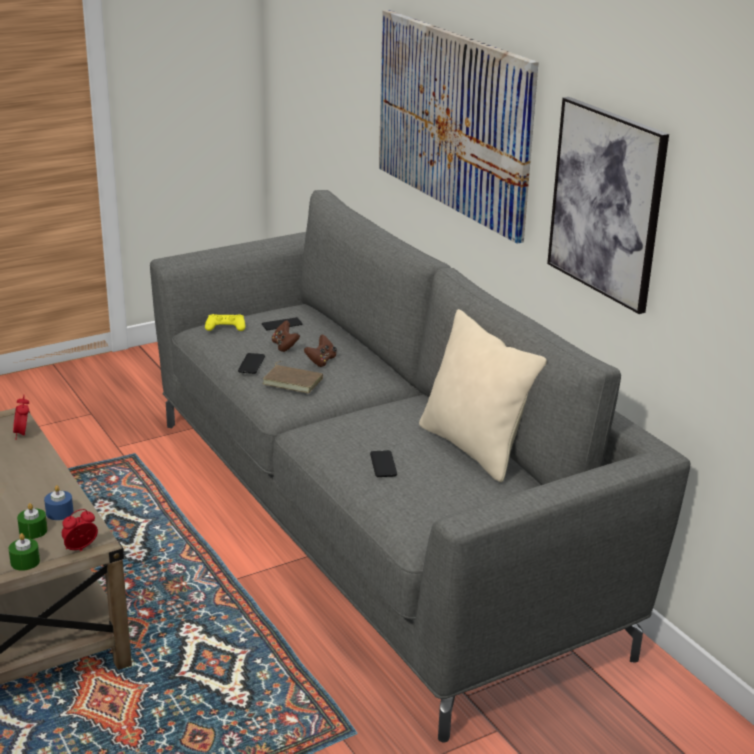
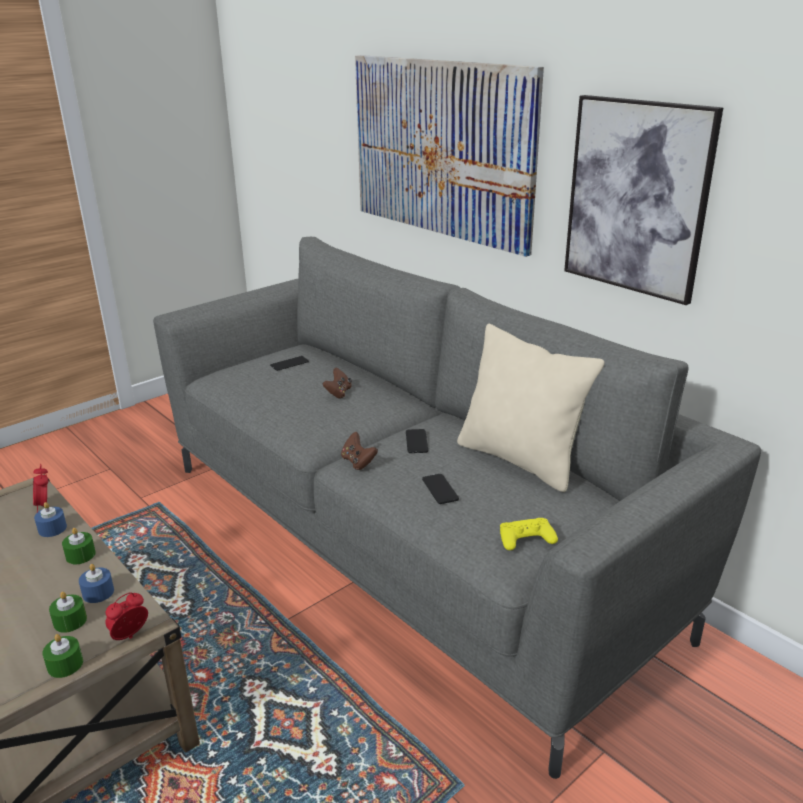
camera: 10 degrees left, 0 degrees up
(27, 455) = (52, 528): none -> blue candle
(49, 480) = (80, 555): none -> green candle
(225, 327) = (236, 372): yellow game controller -> yellow game controller (526, 538)
(251, 364) = (272, 403): phone -> phone (416, 441)
(284, 346) = (299, 383): brown game controller -> brown game controller (358, 462)
(293, 381) = (319, 415): brown book -> none

